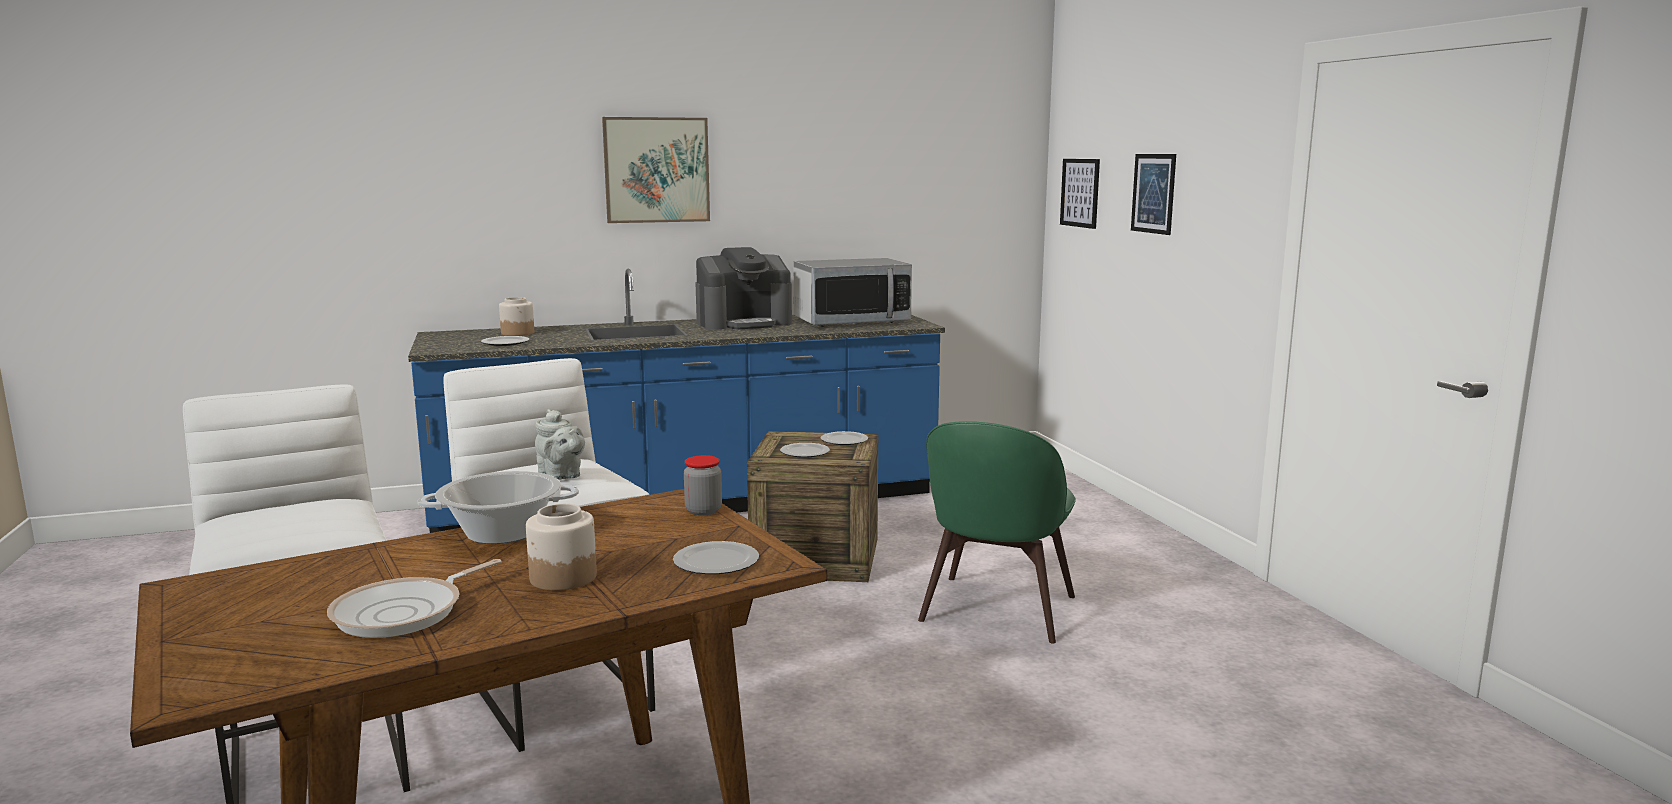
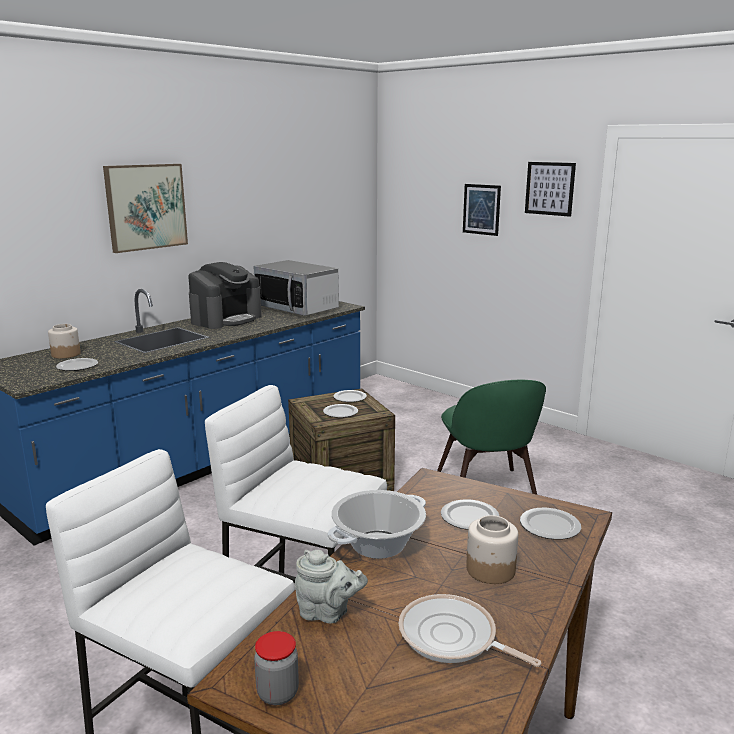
camera: 30 degrees left, 5 degrees up
(405, 613) = (452, 638): frying pan -> frying pan turned 120 degrees clockwise
(561, 476) = (327, 482): grey teapot -> grey teapot (327, 613)
(645, 534) = (469, 517): none -> plate
(703, 511) = (465, 486): jar -> jar (277, 693)
(851, 321) = (297, 308): microwave -> microwave turned 90 degrees clockwise
(1080, 192) = (412, 206): picture -> picture (549, 188)

